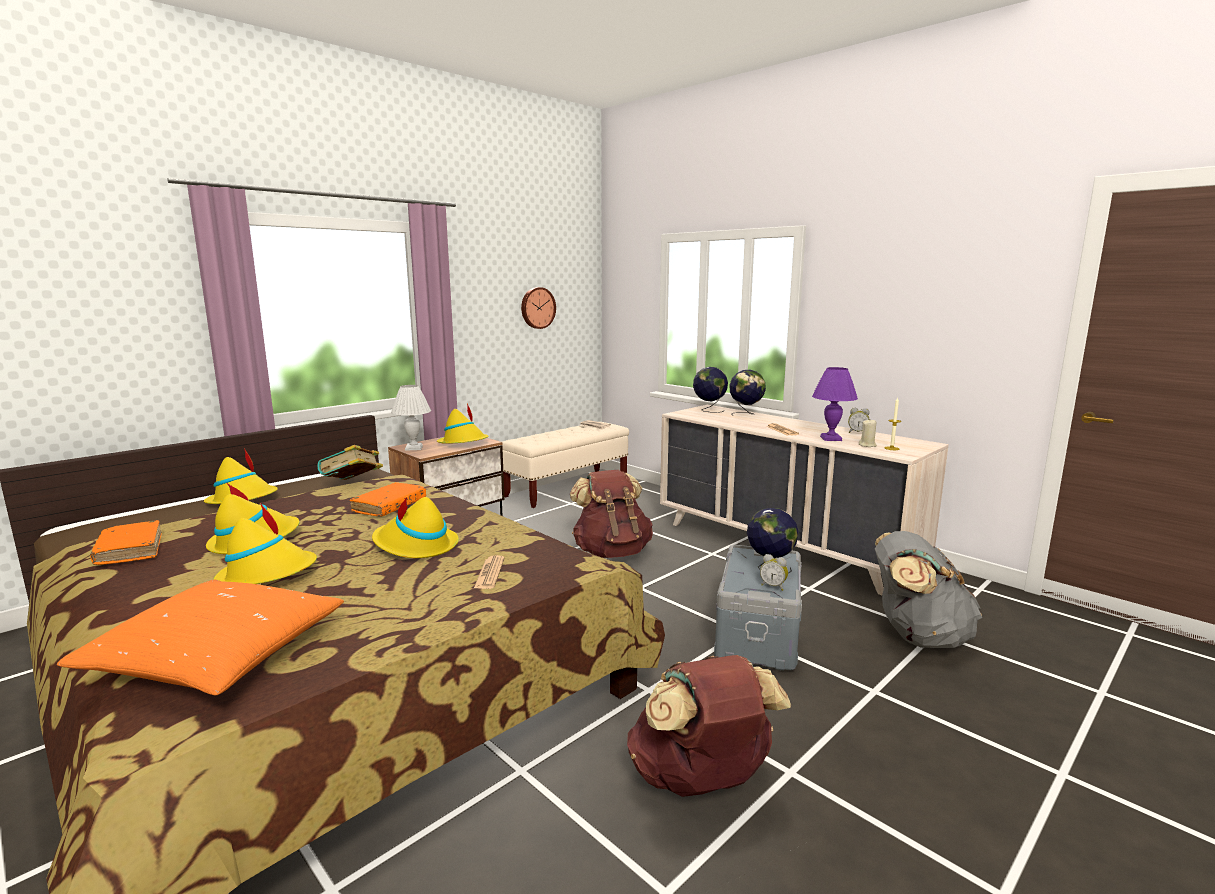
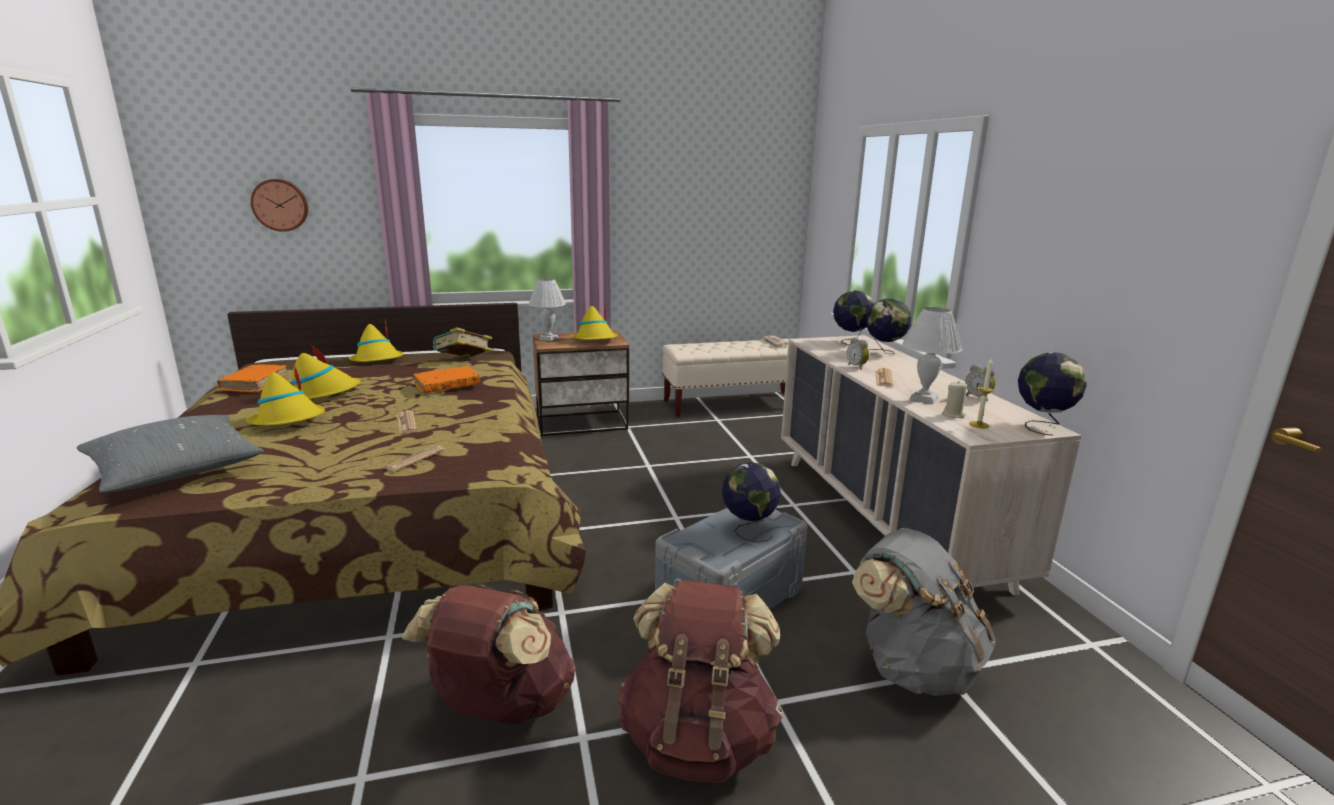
camera: 30 degrees right, 5 degrees up
(218, 656) = (176, 470): orange pillow -> grey pillow
(415, 546) = (406, 423): yellow hat -> newspaper
(537, 308) = (720, 209): wall clock -> wall clock (280, 205)
(611, 552) = (694, 476): brown backpack -> brown backpack (698, 739)
(773, 586) = (722, 550): alarm clock -> alarm clock (857, 367)
(831, 438) = (924, 398): purple table lamp -> white table lamp
(922, 443) = (1042, 426): none -> globe

